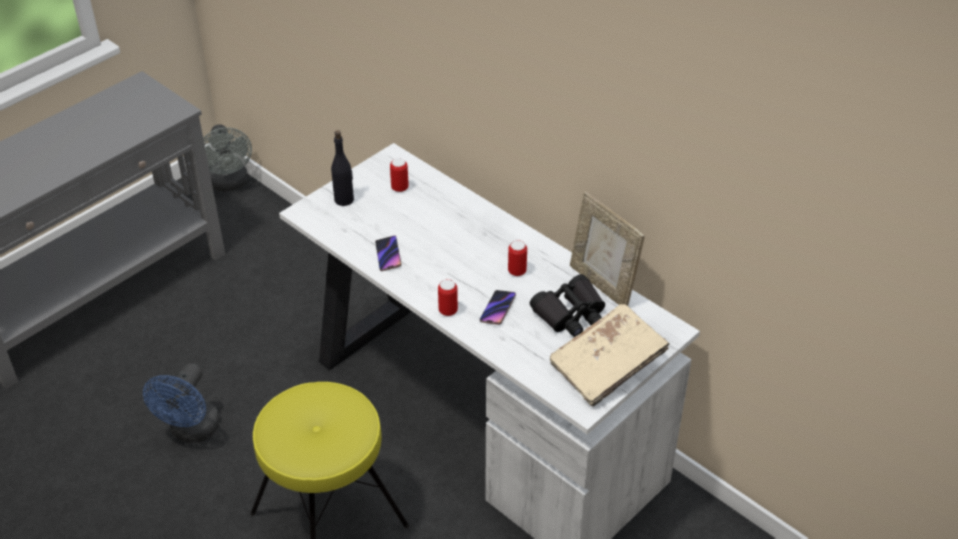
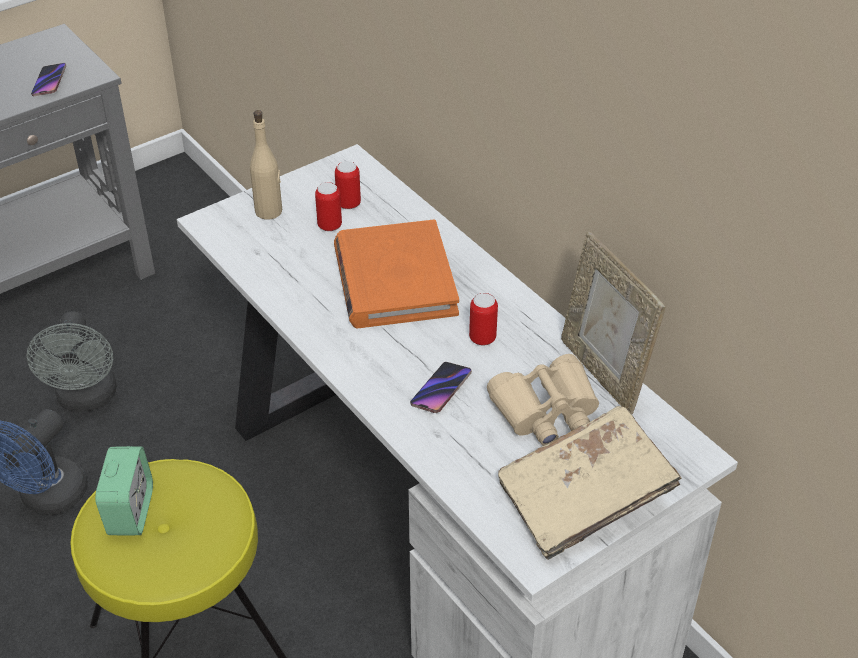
camera: 10 degrees right, 0 degrees up
(230, 184) = (185, 188): grey fan -> grey fan (87, 399)
(291, 421) = (130, 512): none -> alarm clock
(344, 199) = (269, 211): black bottle -> beige bottle
(388, 255) = (306, 294): phone -> phone (49, 82)
(446, 238) = (394, 280): none -> orange book
(448, 311) = (368, 383): can -> can (329, 226)
(570, 314) = (546, 411): black binoculars -> beige binoculars

